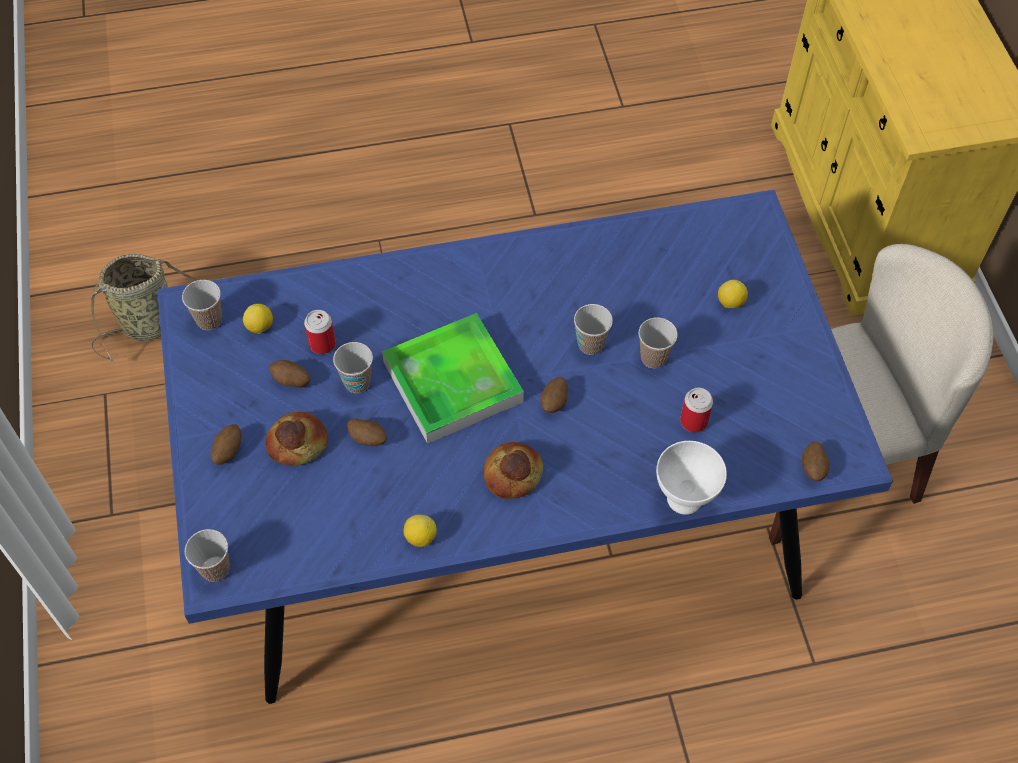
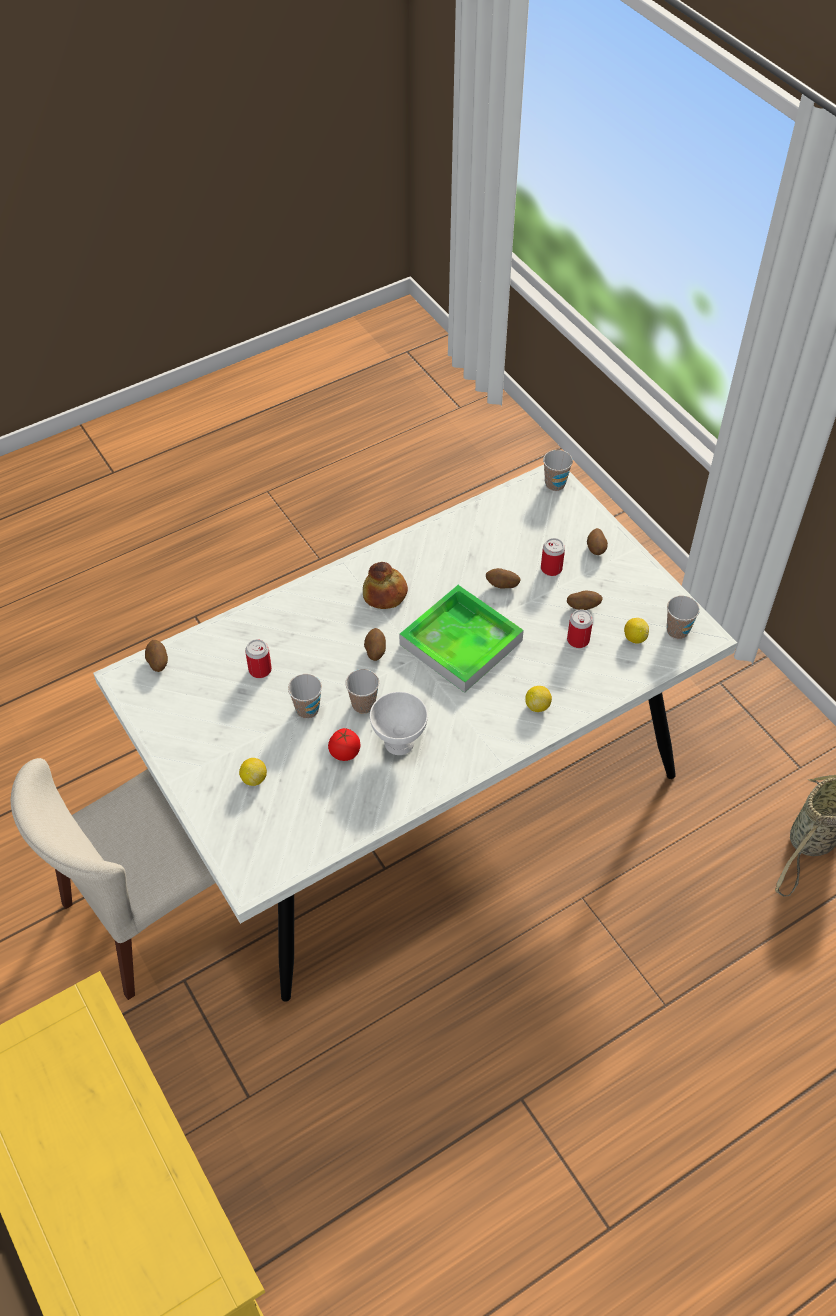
camera: 160 degrees right, 5 degrees down
(297, 442) = (551, 568): bread -> can
(357, 382) = (534, 620): cup -> none
(420, 537) = (431, 538): lemon -> lemon (537, 706)
(505, 510) = (419, 781): blue dining table -> white dining table
(629, 299) = (344, 753): none -> tomato
(683, 499) = (253, 613): white bowl -> white bowl (400, 742)

